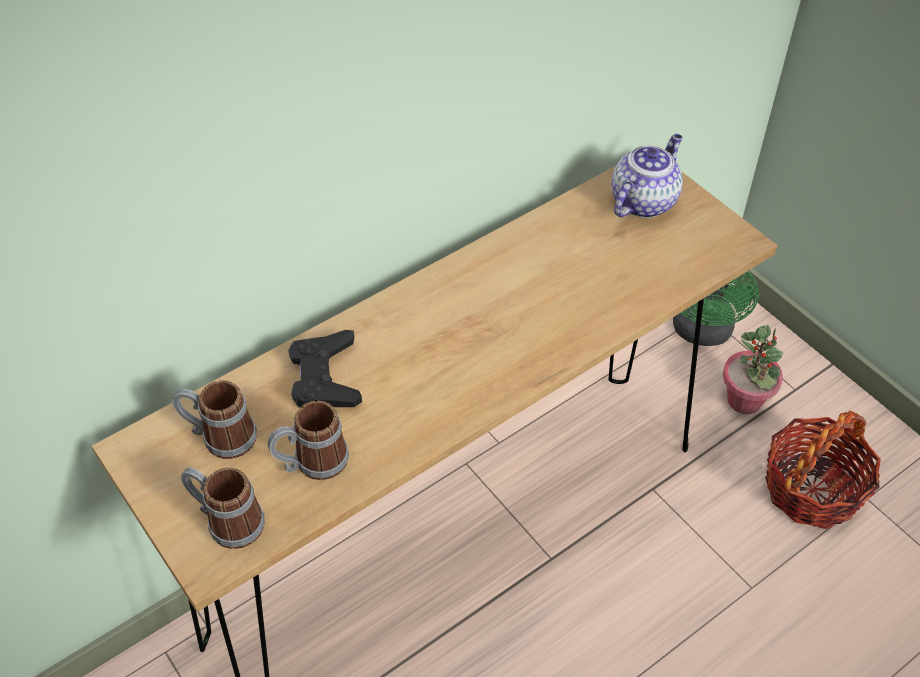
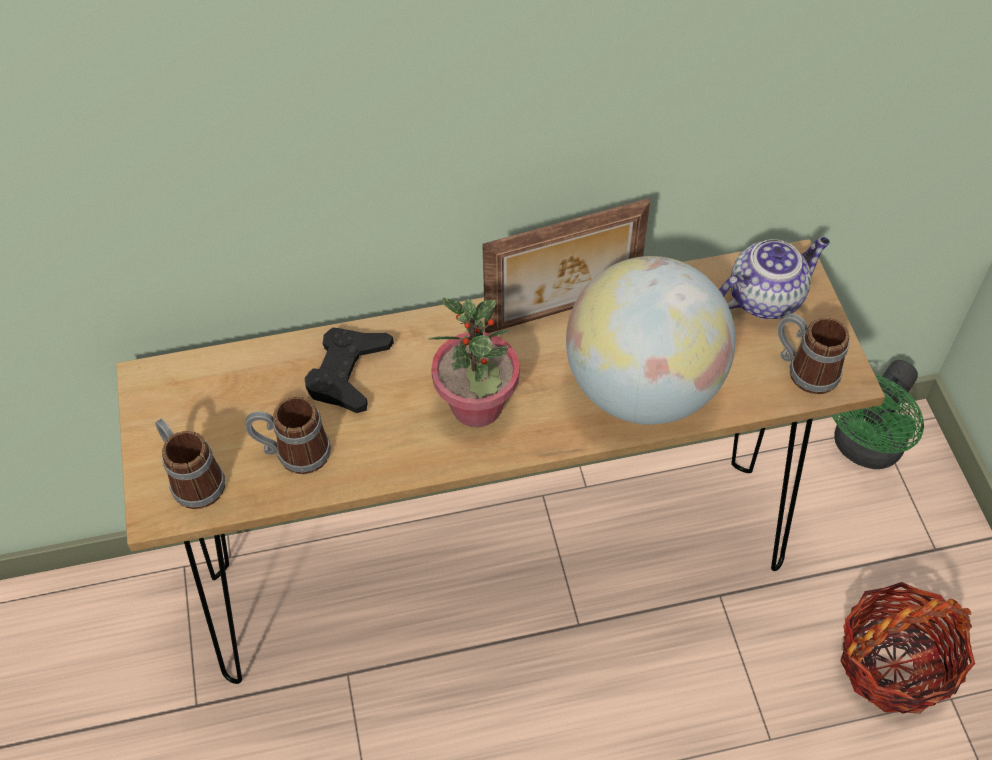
camera: 25 degrees right, 5 degrees up
(220, 437) = (226, 396): mug -> mug (804, 369)
(486, 265) = (563, 312): none -> picture frame
(587, 302) = (643, 388): none -> globe
(744, 401) = (871, 540): potted plant -> potted plant (477, 406)

